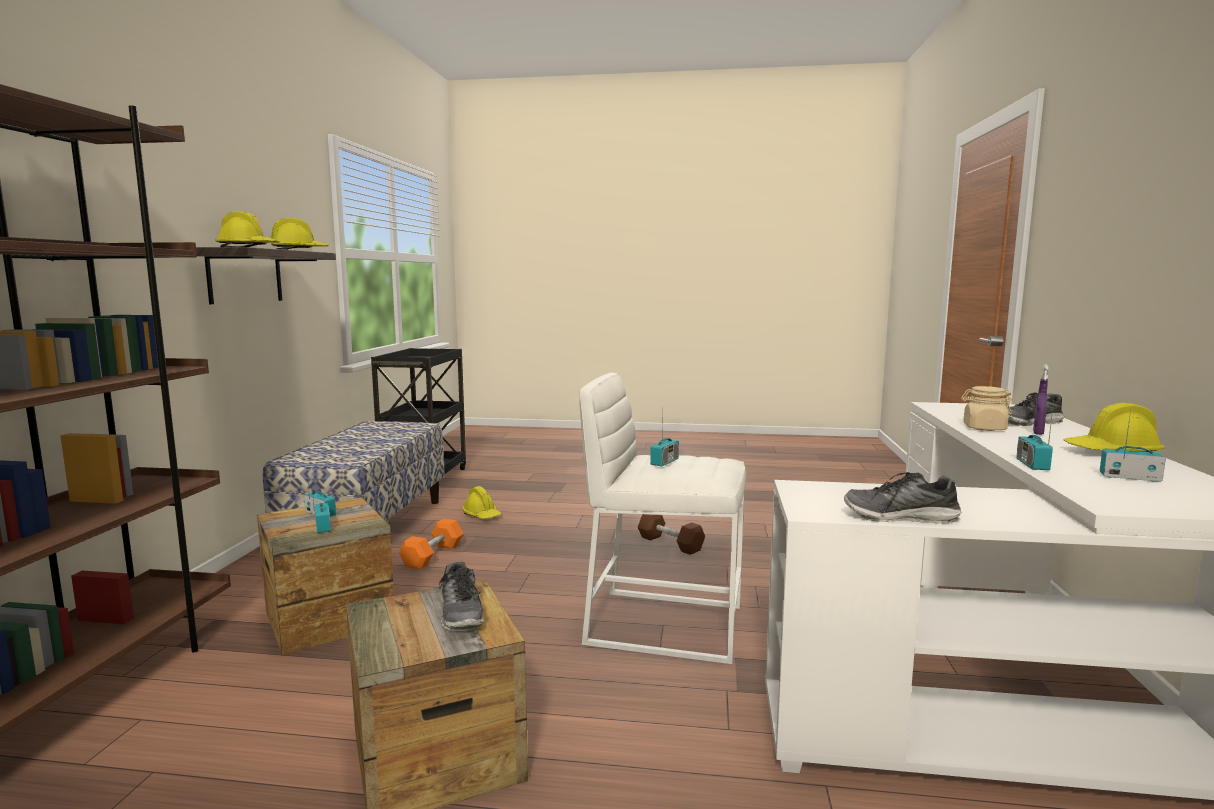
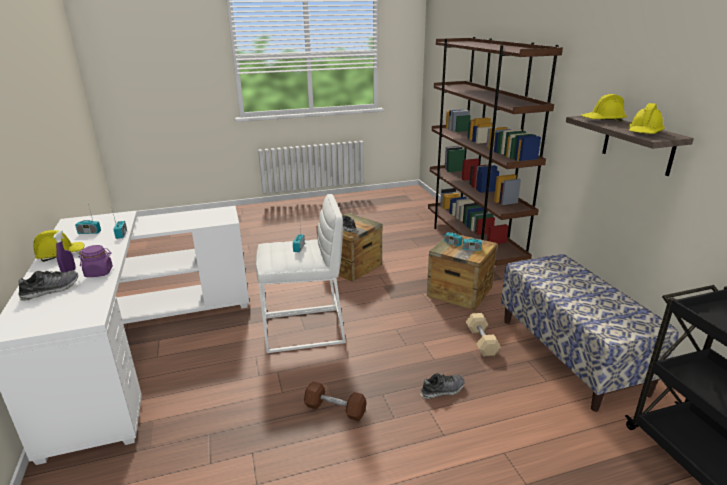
camera: 155 degrees right, 15 degrees up
(433, 555) = (481, 341): orange dumbbell -> beige dumbbell
(482, 515) = (523, 401): yellow hard hat -> none
(900, 517) = (197, 212): shoe -> shoe (442, 390)
(984, 428) = (99, 272): beige jar -> purple jar

